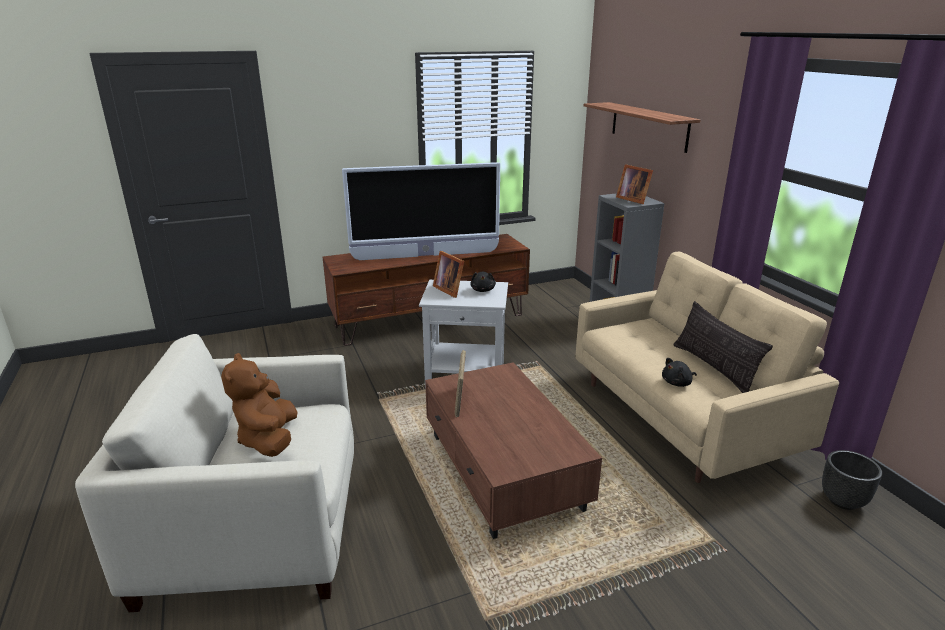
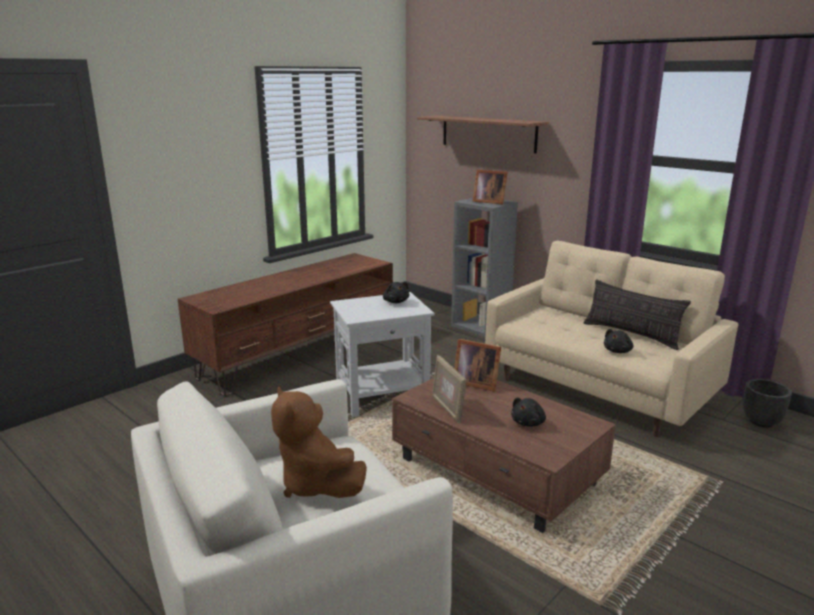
camera: 25 degrees left, 5 degrees down
(425, 256) = (295, 282): television -> none
(450, 289) = (363, 306): picture frame -> picture frame (475, 382)
(518, 433) = (528, 423): none -> black plush toy

